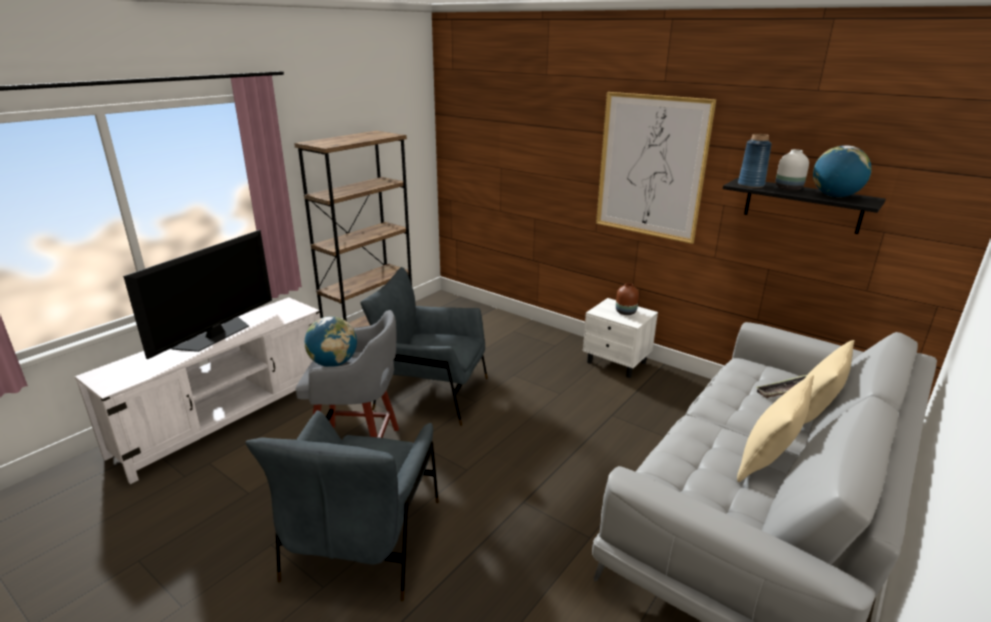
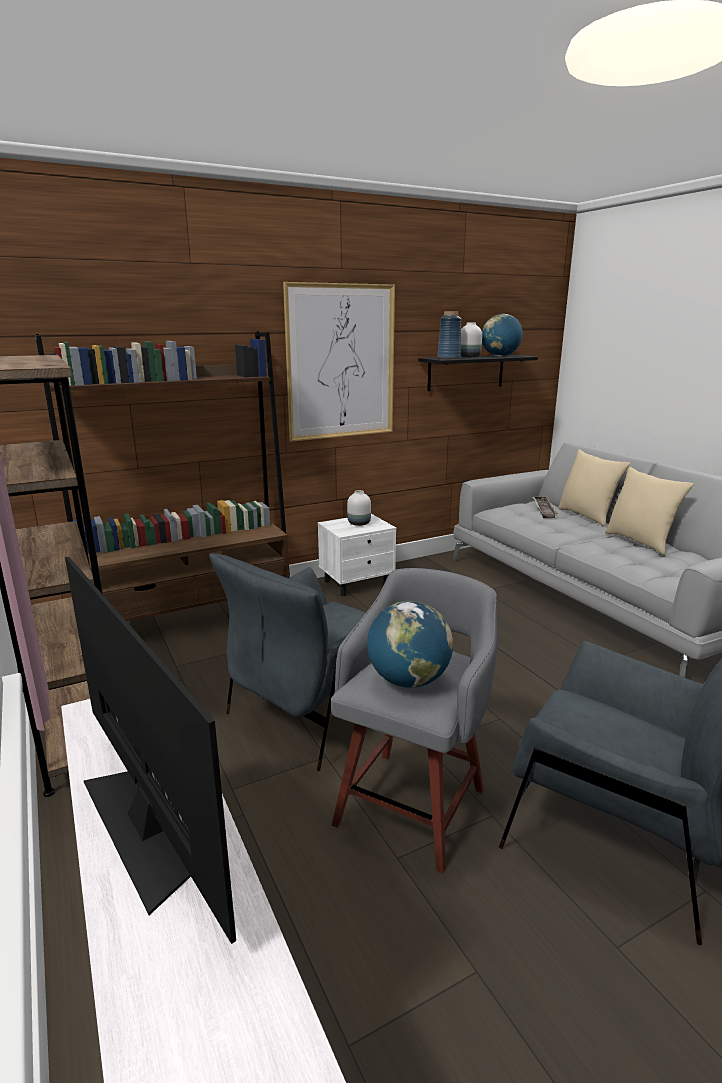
camera: 65 degrees left, 5 degrees down
(499, 322) = (192, 619): none -> brown bookcase
(625, 312) = (358, 523): brown vase -> white vase

